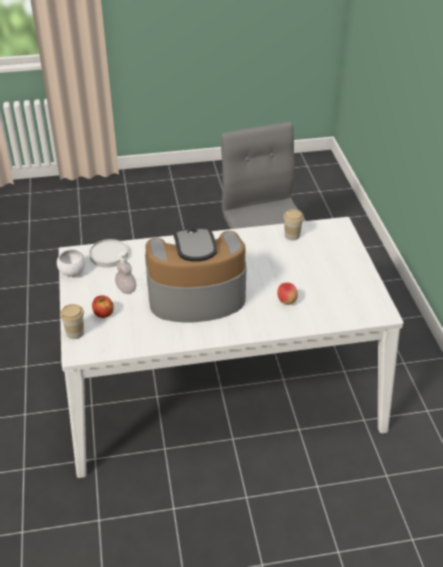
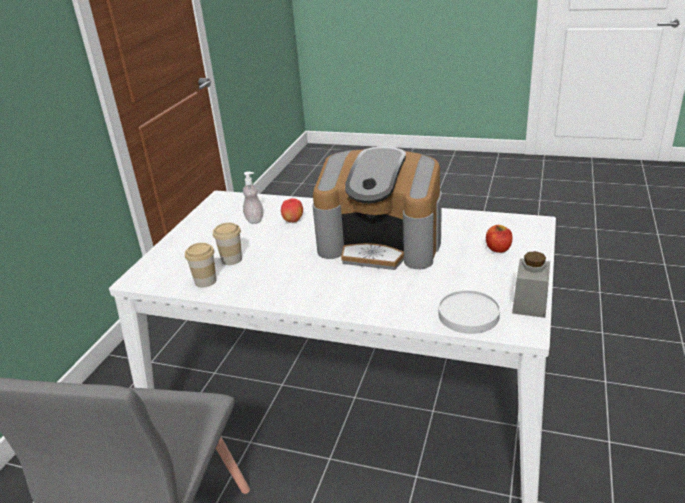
camera: 150 degrees left, 10 degrees down
(72, 272) = (530, 304): white bowl -> grey jar
(75, 333) = (536, 238): cup -> cup (231, 259)
(126, 289) = (460, 267): soap dispenser -> soap dispenser (254, 220)

